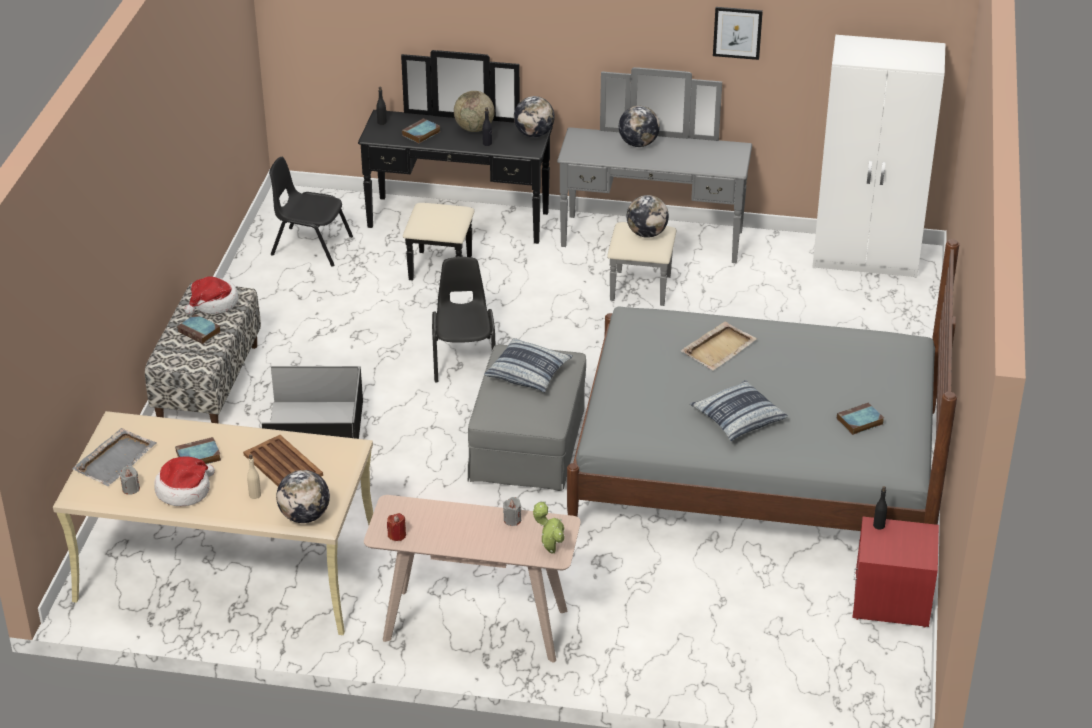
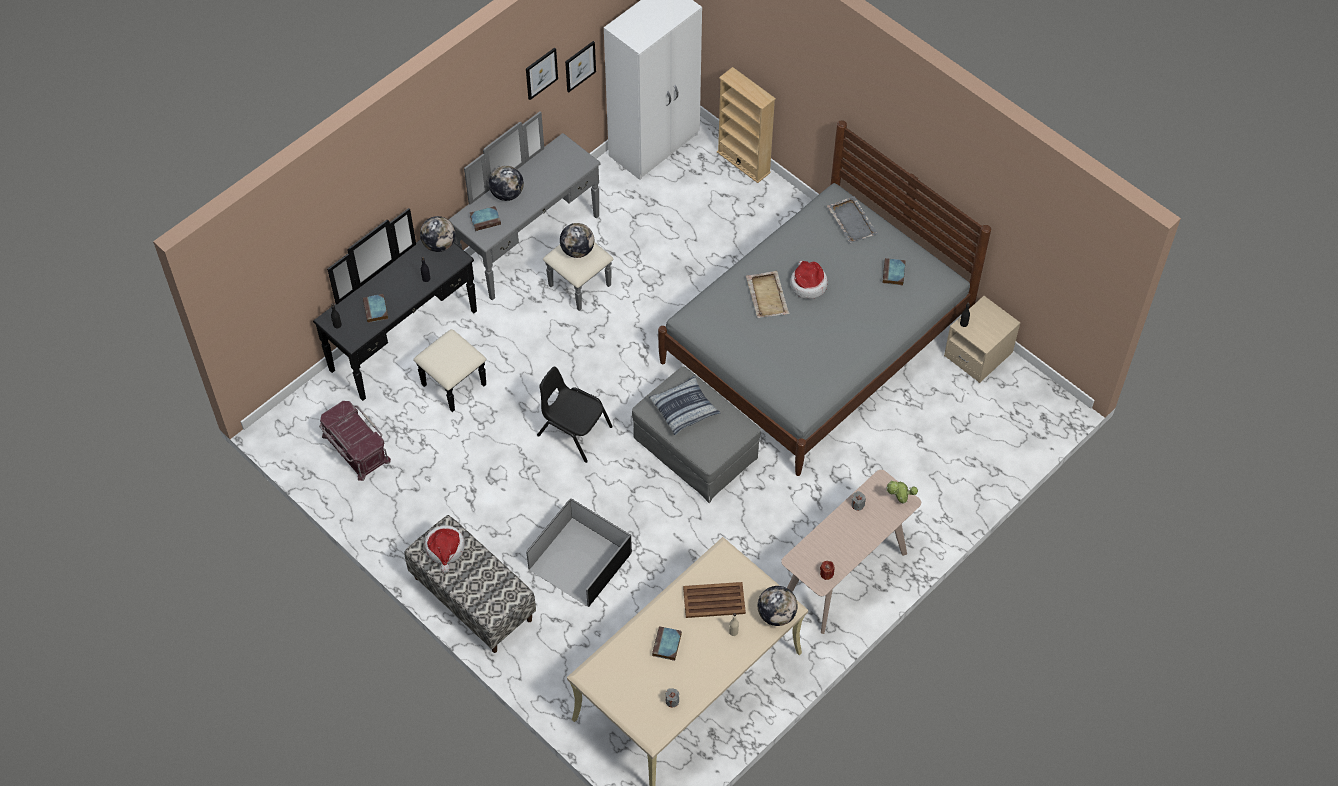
camera: 55 degrees left, 20 degrees up
(116, 459) = (632, 695): grey tray -> grey tray (851, 221)
(184, 490) = (698, 670): hat -> hat (807, 284)
(200, 332) = (474, 574): book -> book (486, 220)
(311, 246) = (355, 448): black chair -> red storage box
(474, 129) = (399, 275): globe -> none
(738, 418) = (843, 331): pillow -> none
(797, 70) = (580, 66): none -> picture
(891, 600) = (978, 354): red nightstand -> beige nightstand
(923, 320) = (743, 162): none -> beige bookcase

